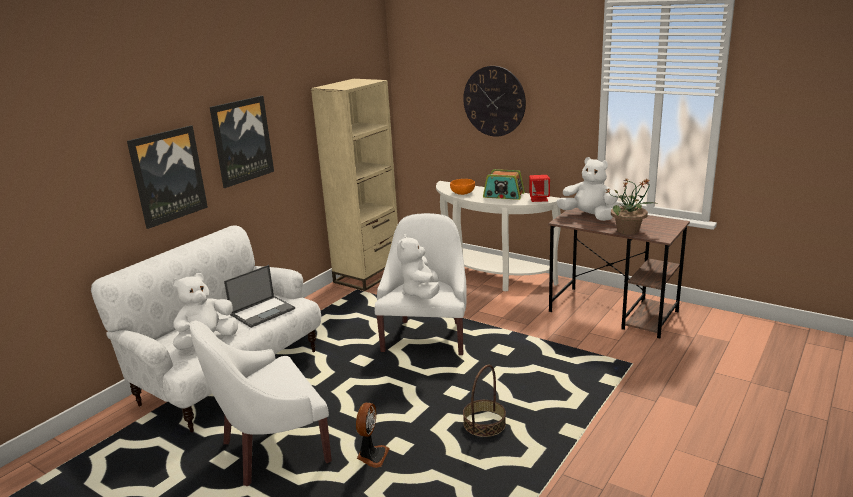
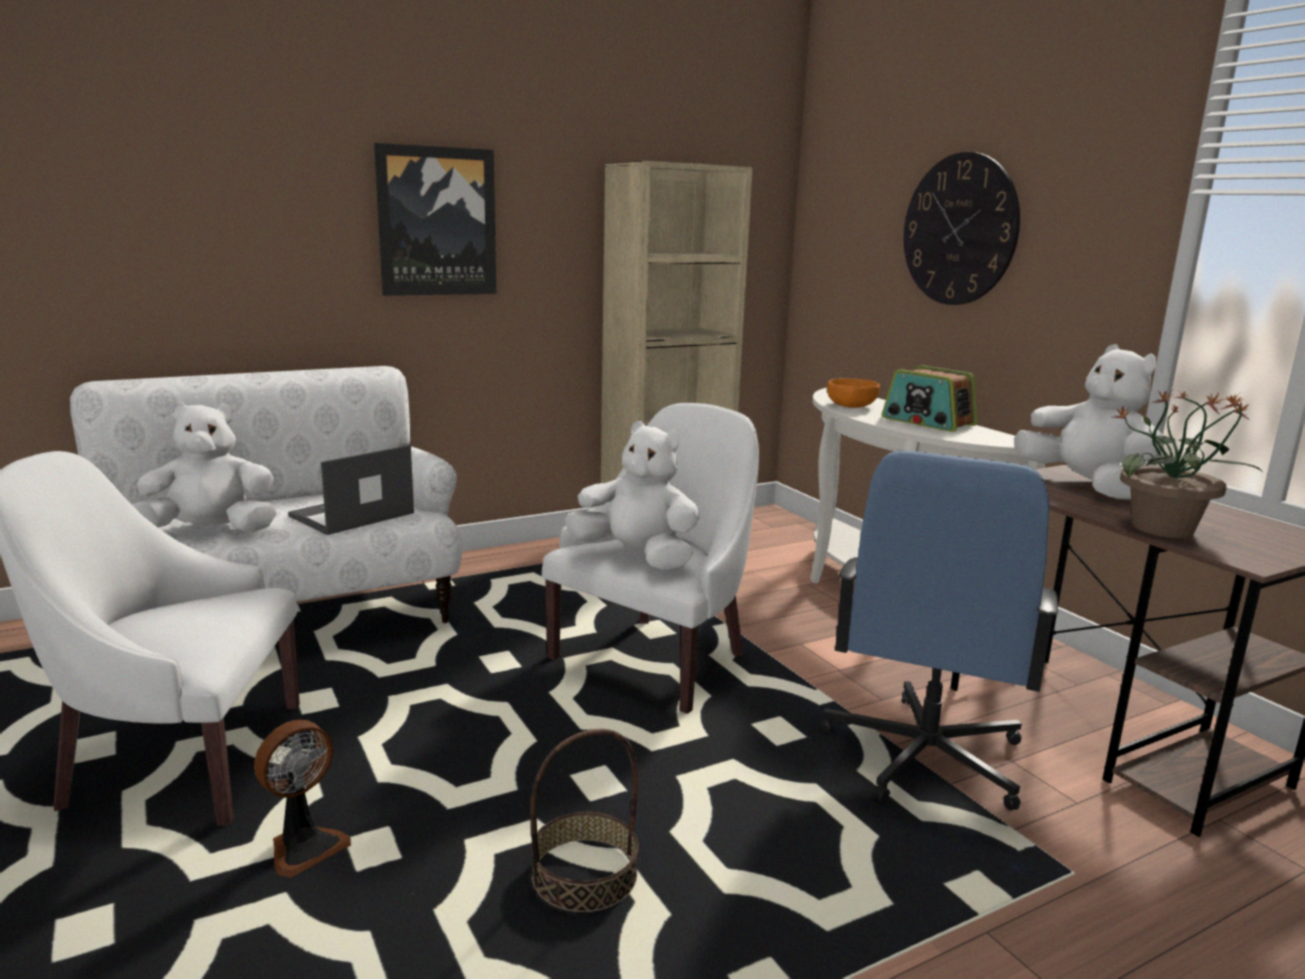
camera: 25 degrees right, 5 degrees down
(168, 175) = (268, 243): picture -> none
(263, 311) = (351, 515): laptop -> laptop turned 150 degrees clockwise
(421, 293) = (636, 557): white plush toy -> white plush toy turned 90 degrees clockwise
(539, 199) = (997, 438): red speaker -> none
(559, 341) = (923, 756): none -> blue office chair

